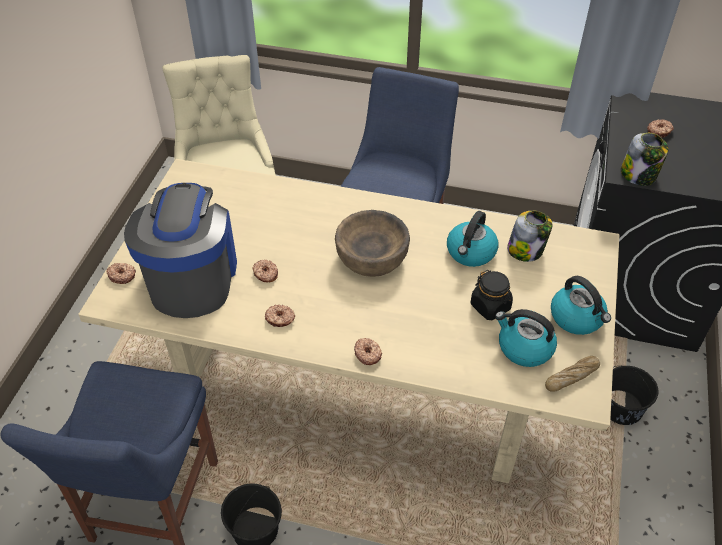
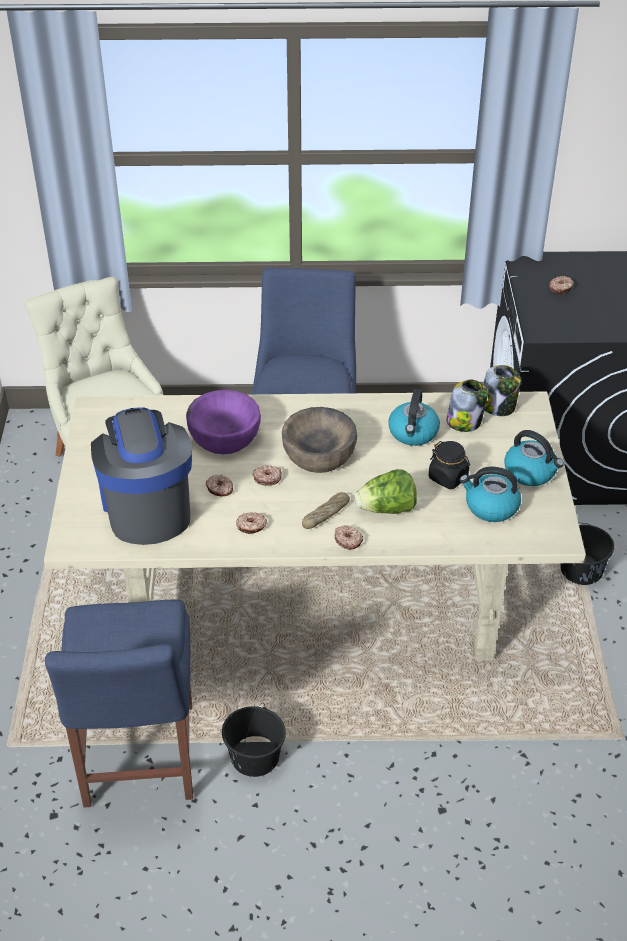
camera: 15 degrees left, 5 degrees down
(122, 275) = (72, 517): donut -> donut (267, 478)
(290, 222) = (224, 437): none -> purple bowl
(418, 328) = (387, 509): none -> lettuce
(571, 377) = (541, 522): bread -> bread (326, 514)
(639, 175) = (554, 332): jar -> jar (498, 406)

